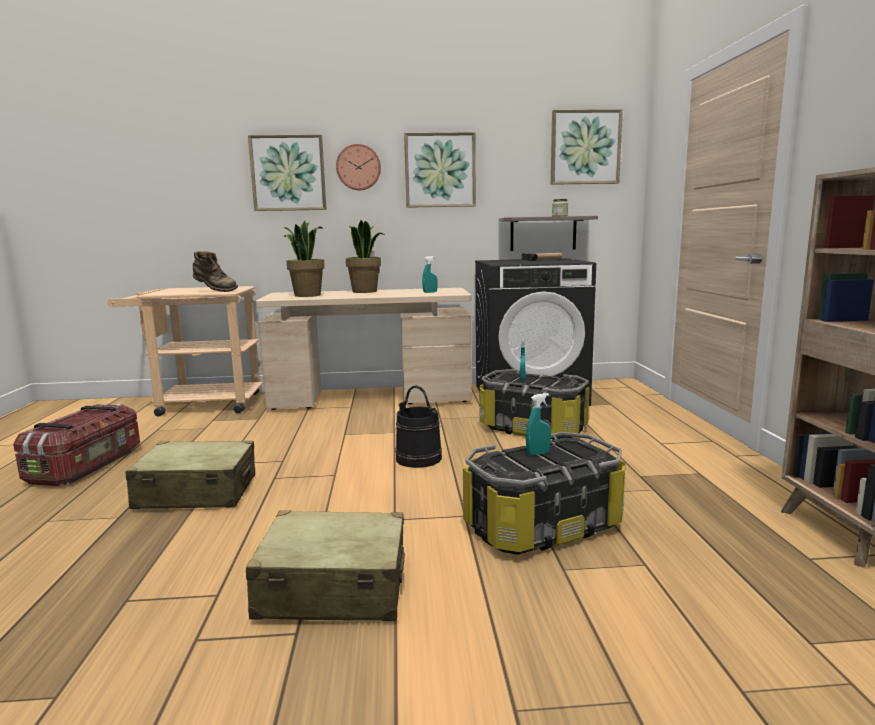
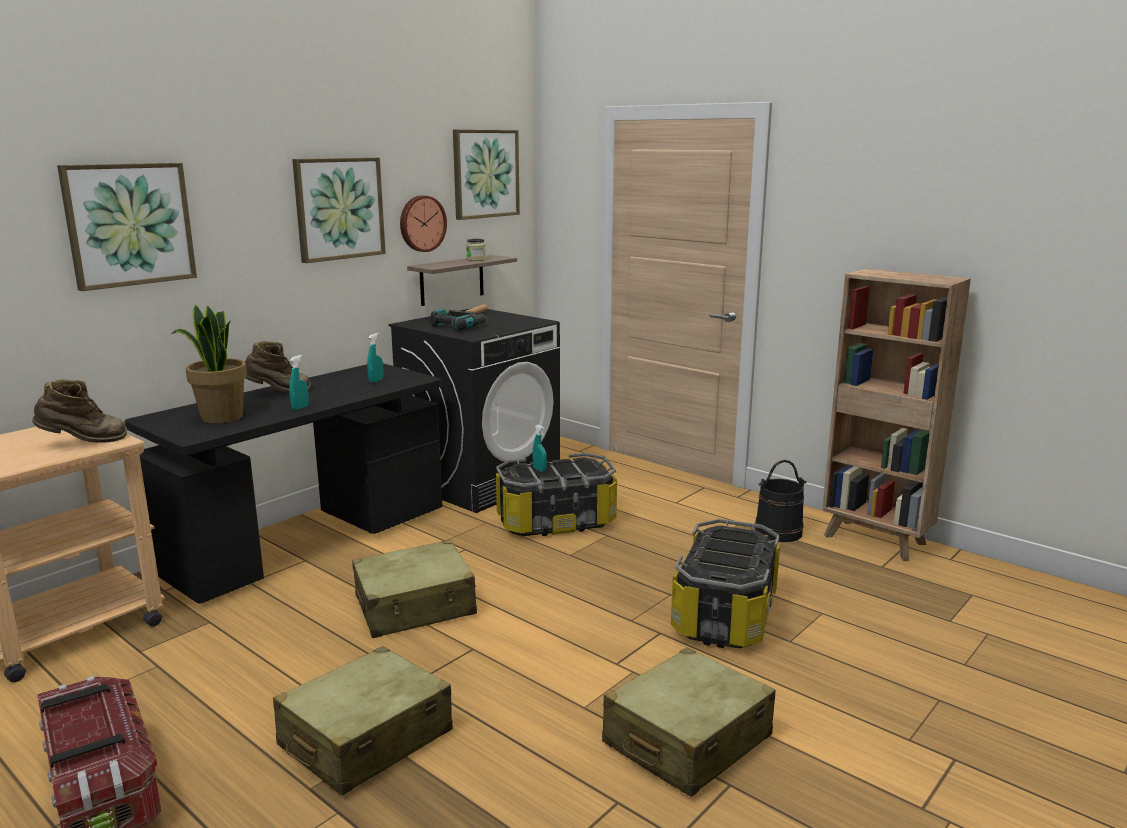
camera: 45 degrees left, 5 degrees up
(353, 444) = (415, 606): none -> beige suitcase
(358, 167) = (234, 210): wall clock -> wall clock (421, 223)
(365, 291) = (278, 393): potted plant -> brown boot
(371, 399) = (308, 541): beige desk -> black desk
(419, 458) = (517, 595): black bucket -> black bucket (778, 531)
(510, 261) = (458, 327): none -> power drill
(538, 453) = (719, 551): turquoise spray bottle -> turquoise spray bottle (300, 407)

